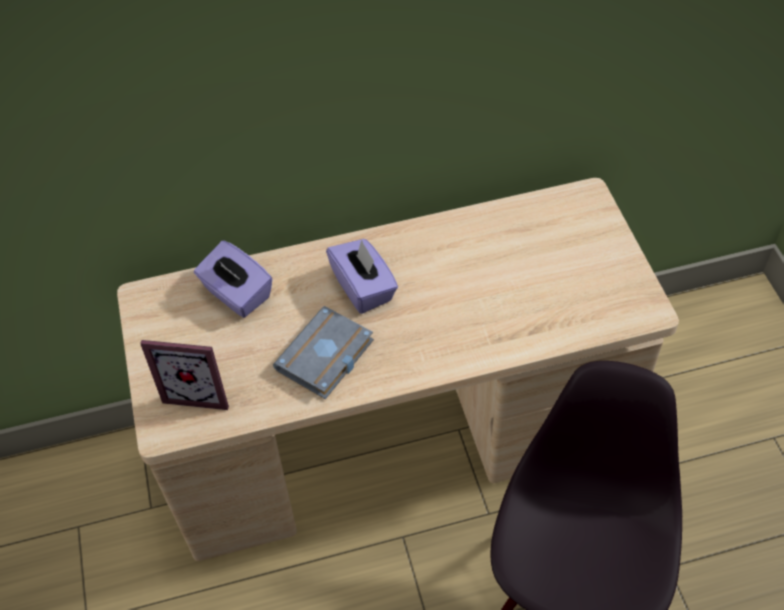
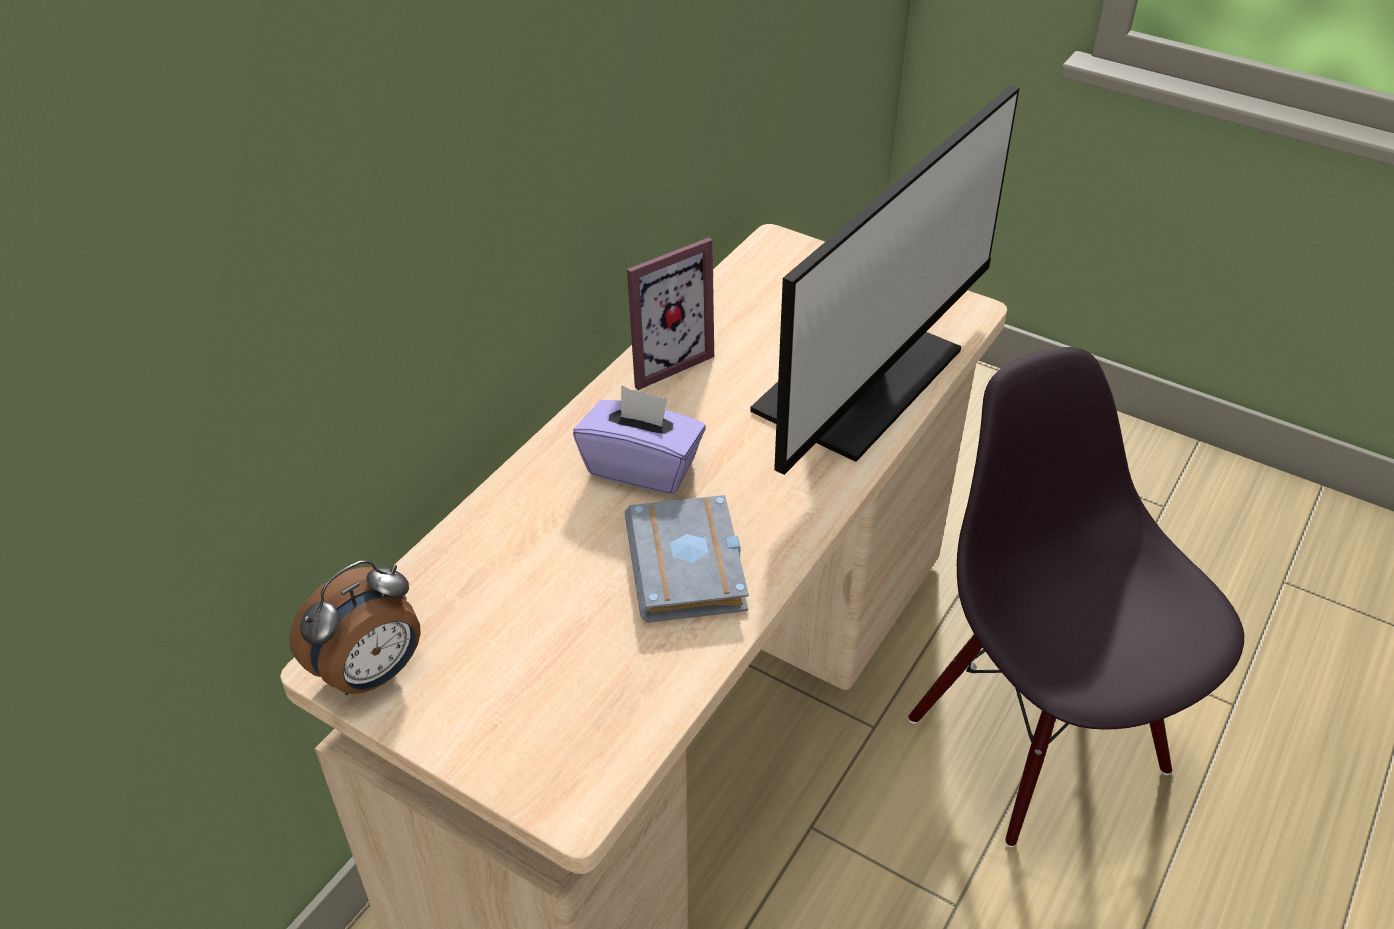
camera: 45 degrees left, 10 degrees down
(150, 312) = (372, 674): none -> alarm clock
(199, 390) = (566, 716): picture frame -> picture frame (661, 359)
(237, 294) = (480, 574): purple tissue box -> none
(530, 315) = (862, 382): none -> monitor

